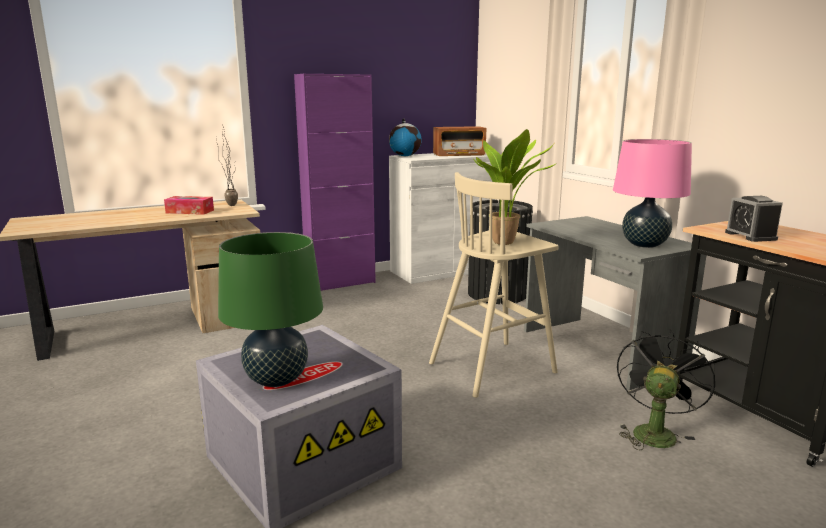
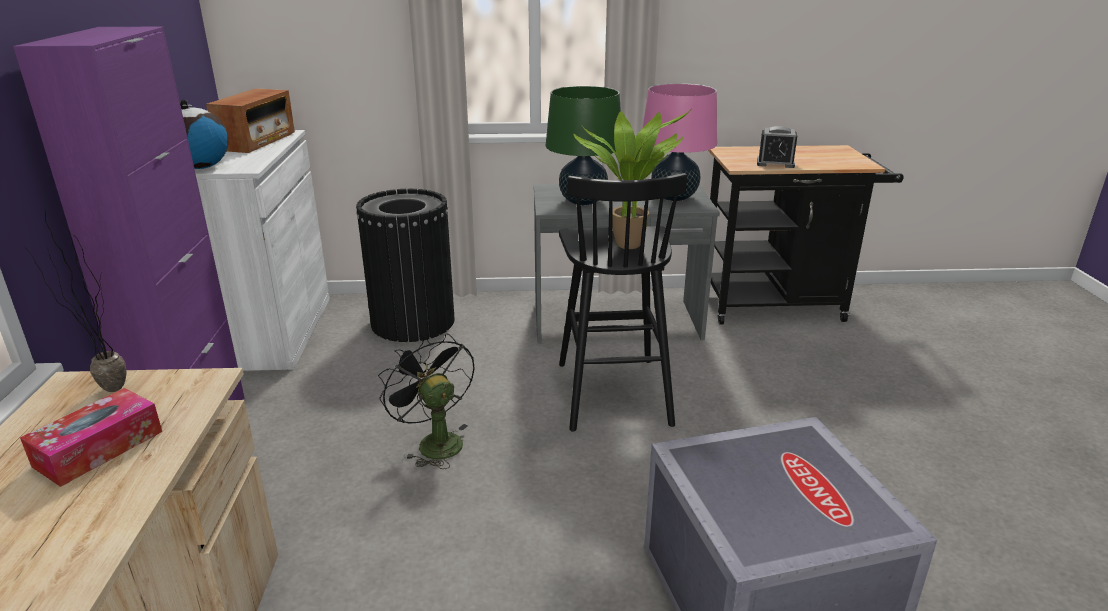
camera: 65 degrees left, 10 degrees up
(276, 379) = (826, 511): green table lamp -> green table lamp (583, 201)
(494, 367) = (612, 392): beige stool -> black stool
(654, 431) = (778, 358): black fan -> black fan (434, 442)

